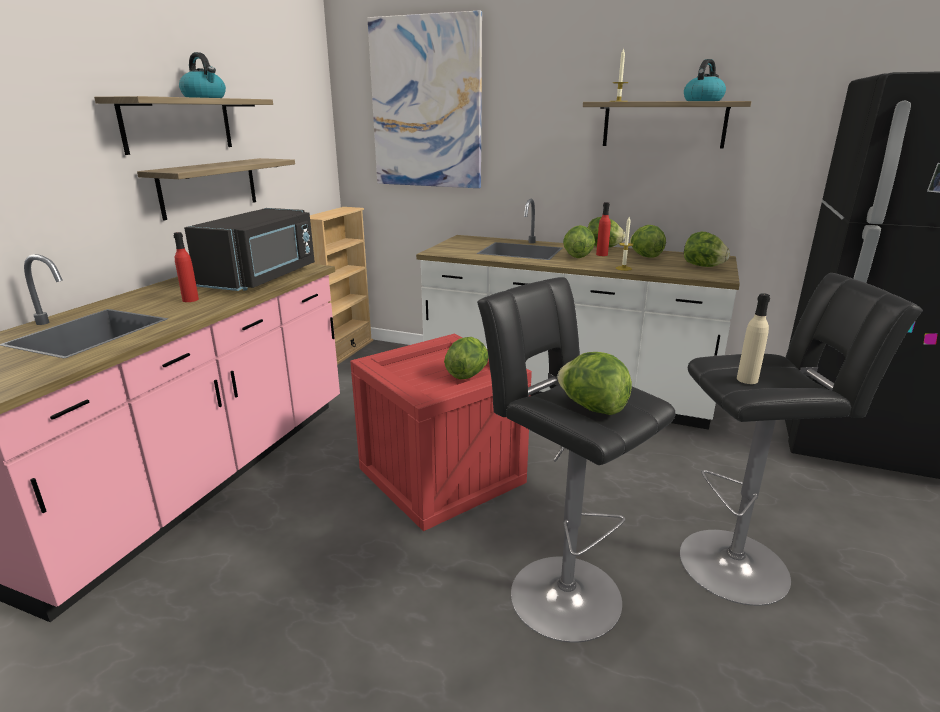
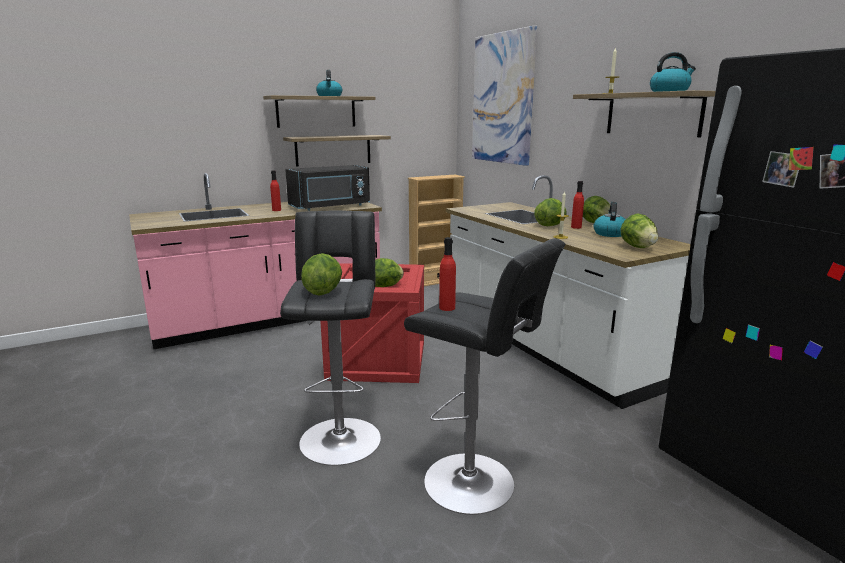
camera: 40 degrees right, 5 degrees down
(645, 256) = (610, 234): lettuce -> kettle
(747, 379) = (447, 308): beige bottle -> red bottle

